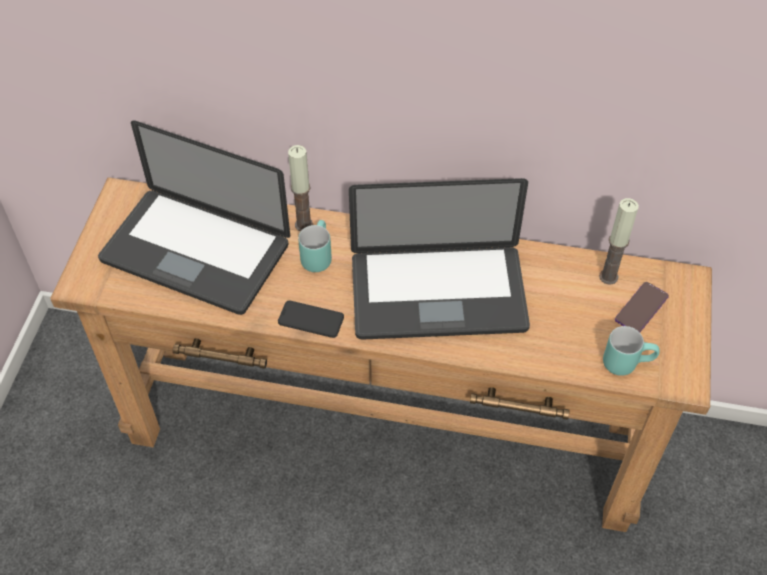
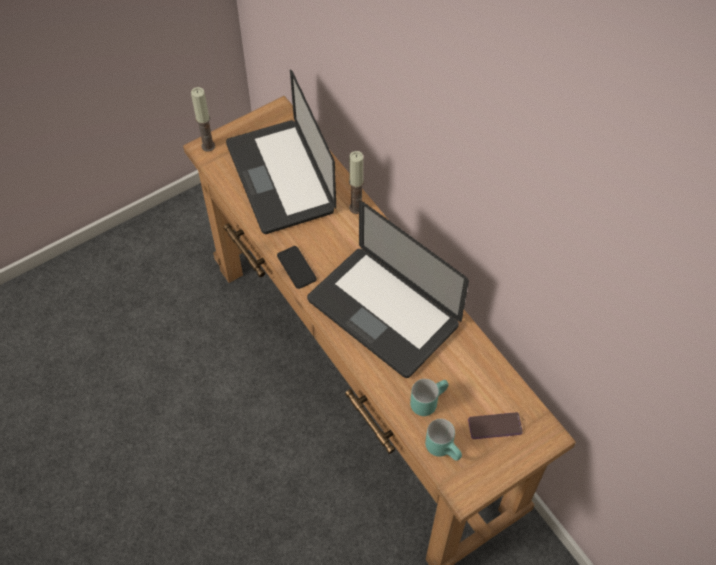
camera: 45 degrees right, 5 degrees up
(315, 255) = (341, 232): turquoise mug -> turquoise mug (427, 400)
(608, 277) = (499, 390): candle -> candle (208, 146)

